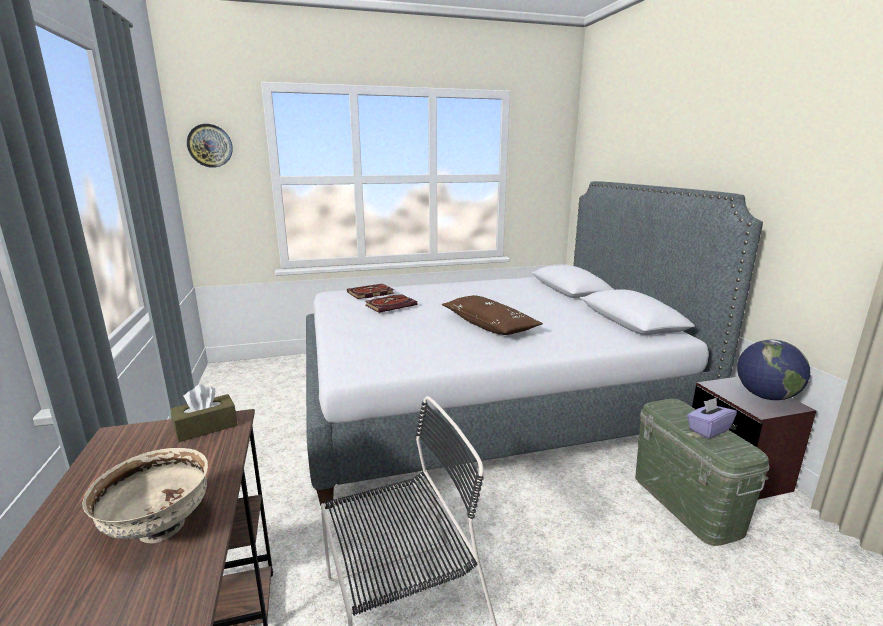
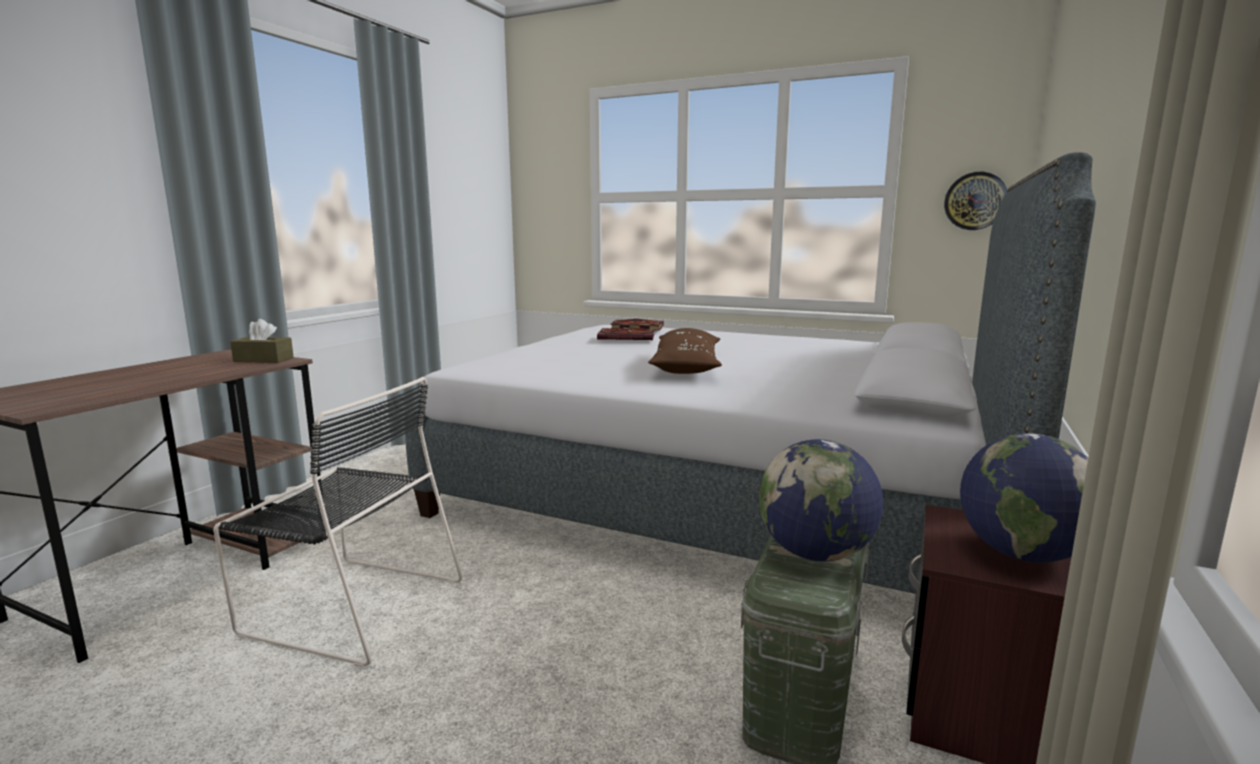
camera: 40 degrees right, 5 degrees down
(161, 529) = (120, 386): beige bowl -> none
(210, 145) = (540, 161): wall clock -> wall clock (975, 201)
(708, 430) = (815, 554): purple tissue box -> globe

